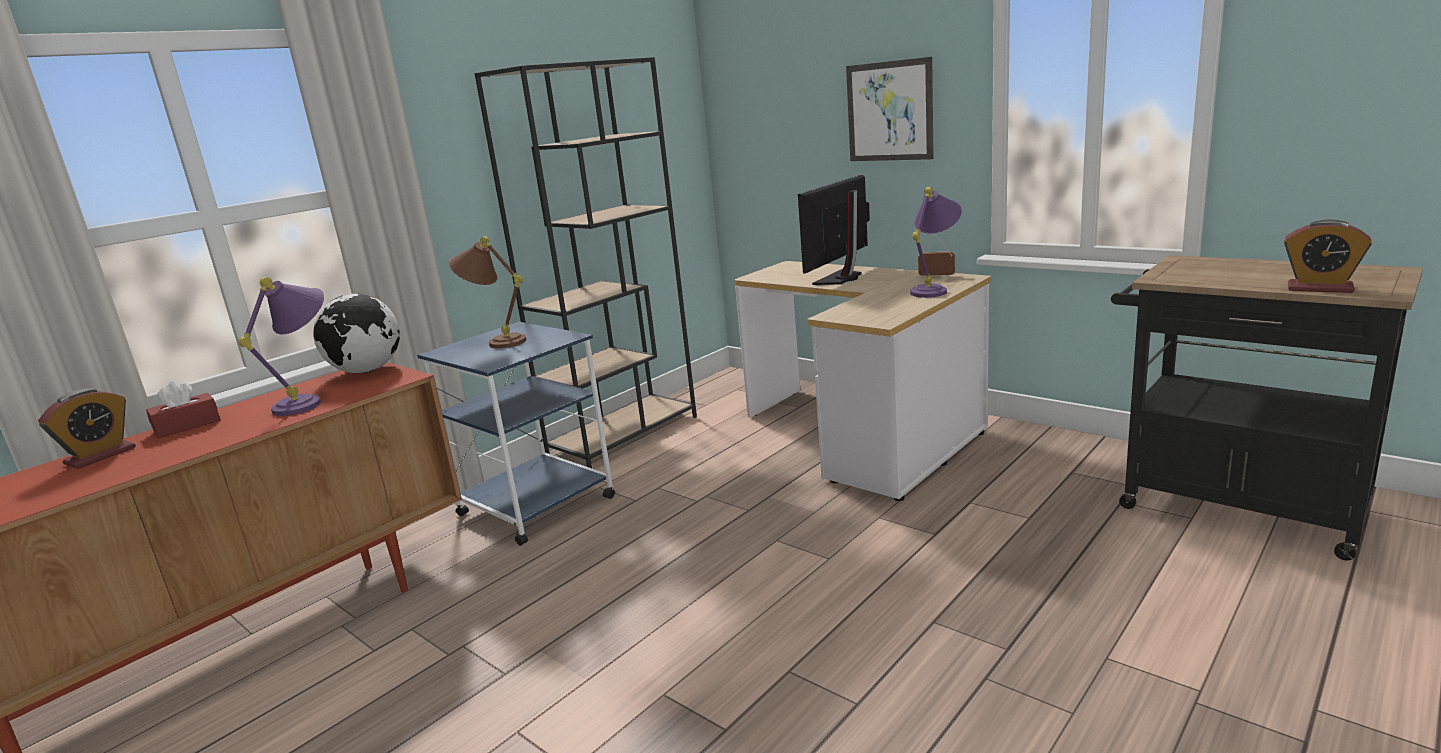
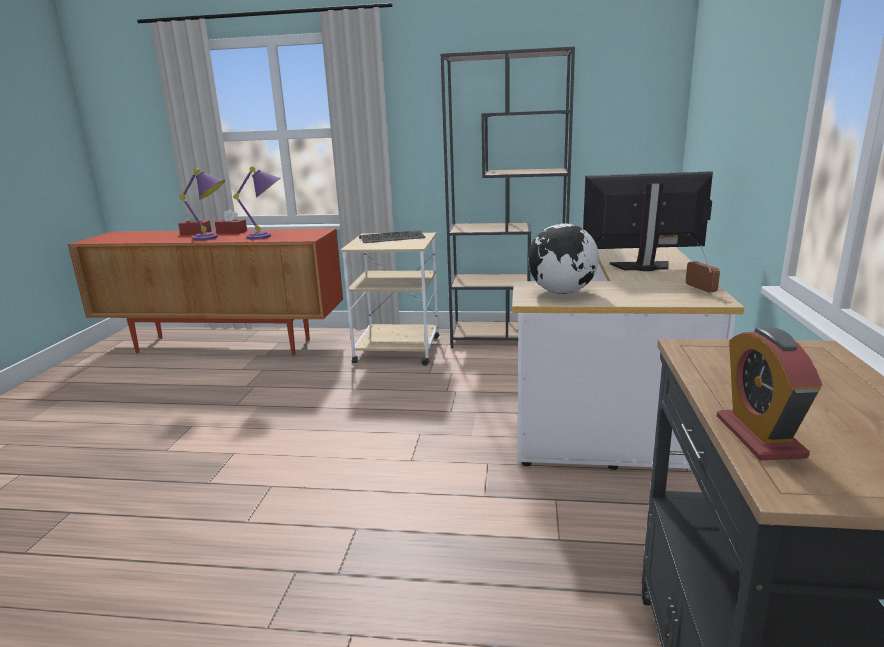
camera: 55 degrees right, 0 degrees up
(100, 456) = (196, 233): alarm clock -> red tissue box
(367, 371) = (315, 232): globe -> globe (561, 292)
(496, 342) = (392, 238): brown table lamp -> keyboard
(538, 504) = (399, 350): blue cart -> beige cart
(889, 111) = (757, 106): picture -> none
(934, 289) = (653, 297): purple table lamp -> purple table lamp (213, 238)

